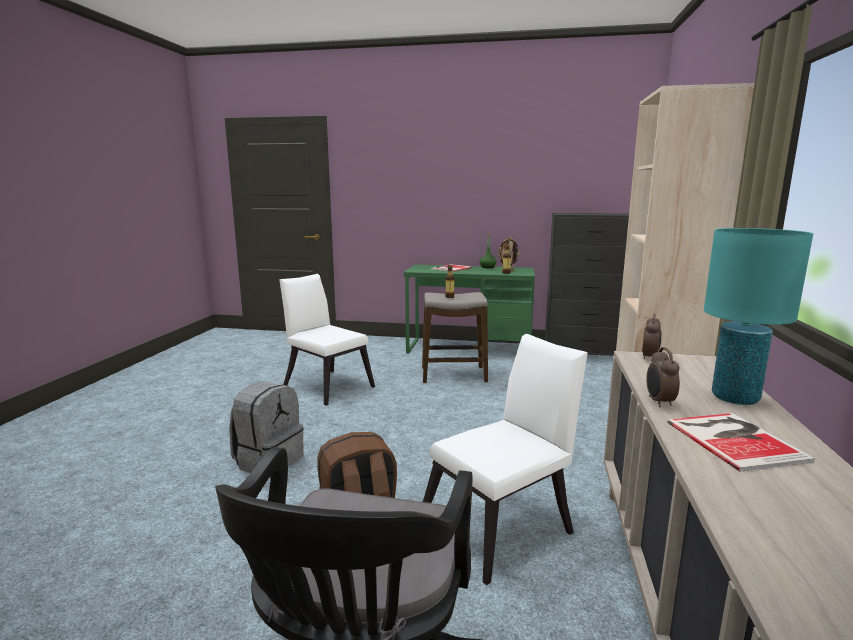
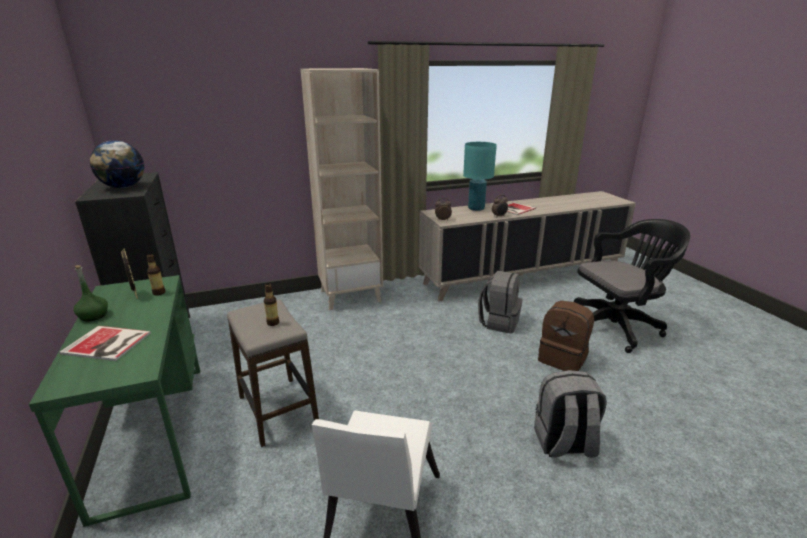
camera: 120 degrees left, 10 degrees up
(503, 525) = (499, 322): white chair -> grey backpack
(585, 213) = (123, 187): none -> globe

